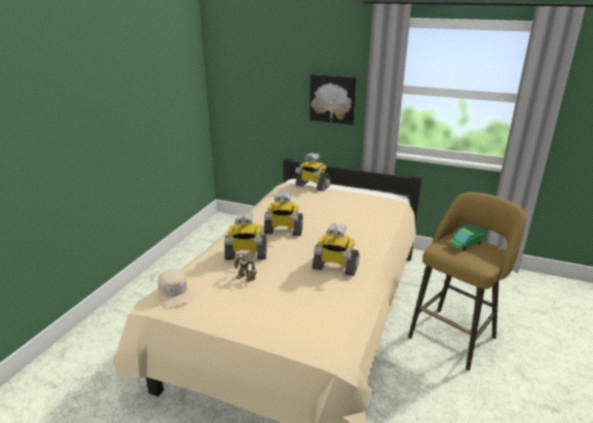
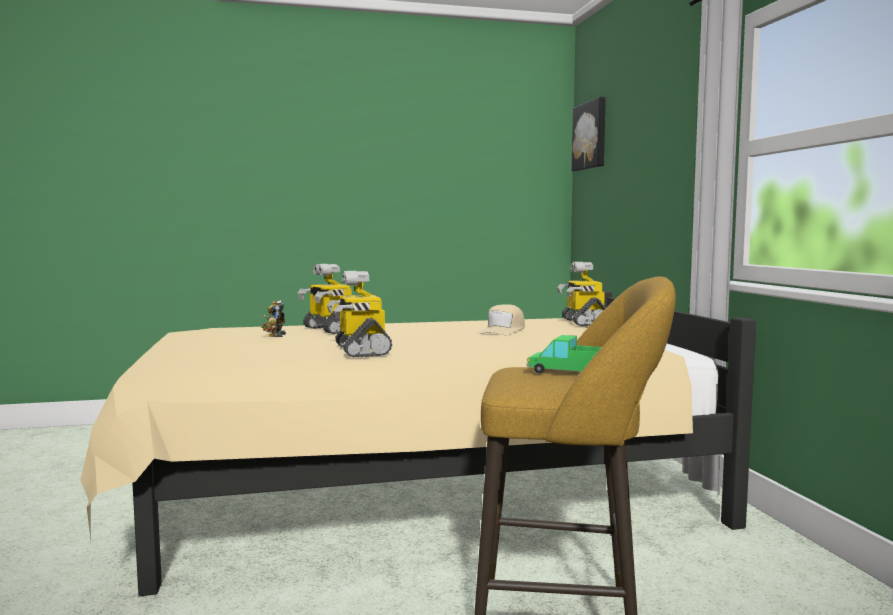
camera: 55 degrees right, 20 degrees down
(175, 292) = (216, 328): beige cap -> beige cap (503, 330)
(283, 231) = (418, 329): toy robot -> none
(332, 98) = (675, 188): picture -> picture (591, 136)

